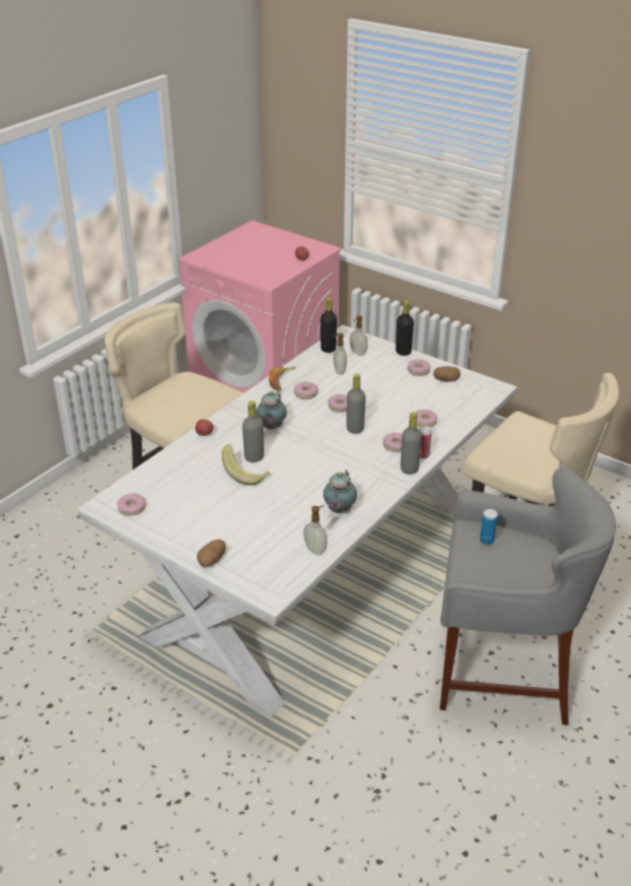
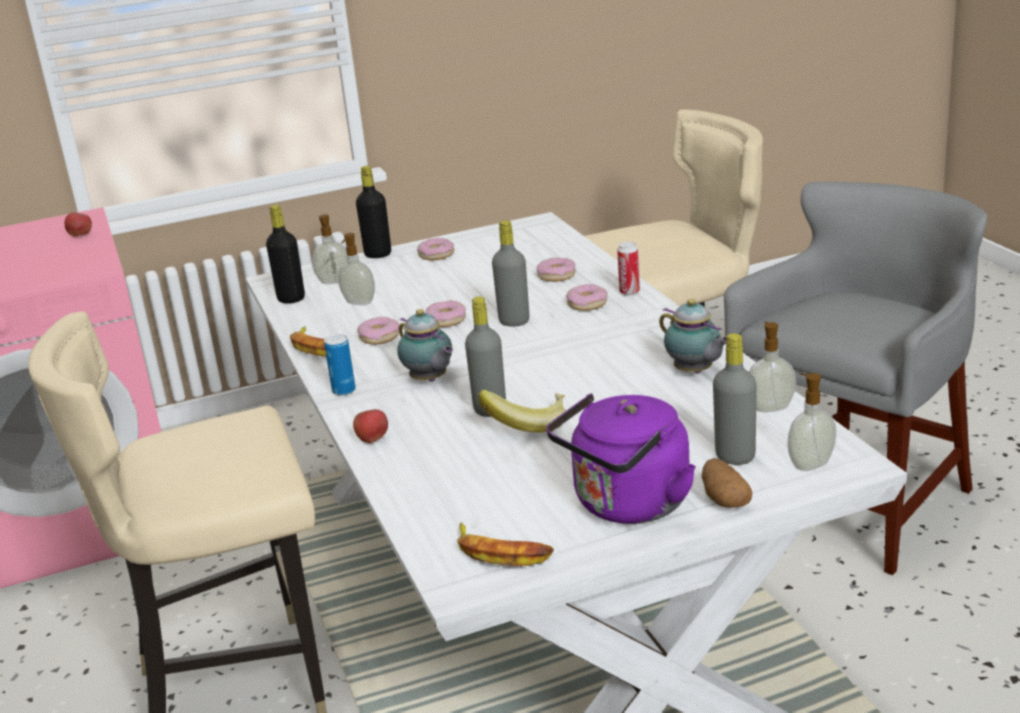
camera: 55 degrees left, 10 degrees down
(132, 508) = (501, 552): donut -> banana
(190, 531) = (627, 505): none -> purple kettle
(263, 580) = (810, 464): none -> soap dispenser
(409, 469) = (649, 306): grey bottle -> grey bottle (735, 456)
(446, 380) = (481, 244): potato -> none
(486, 540) = (812, 316): can -> can (344, 391)

